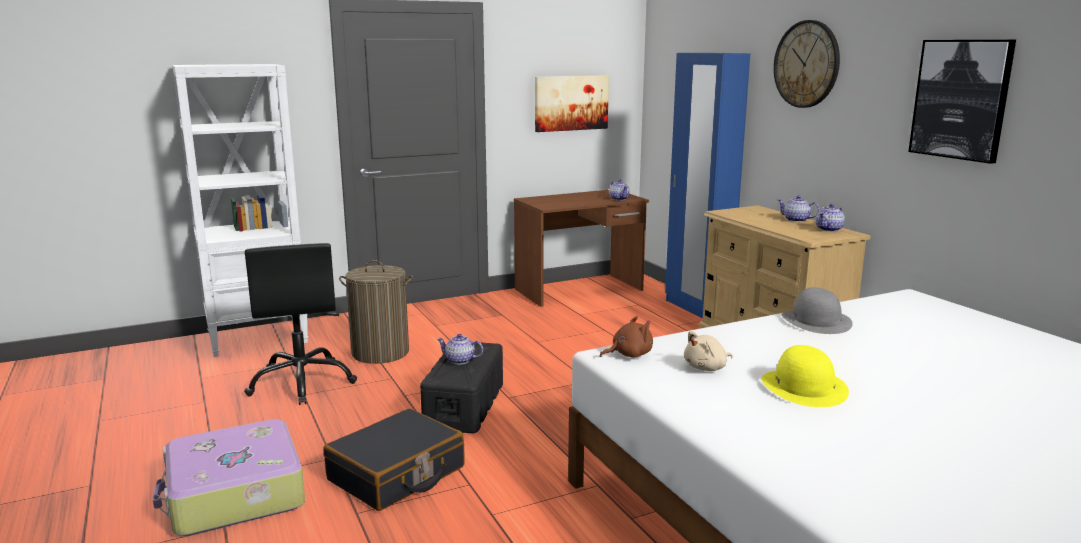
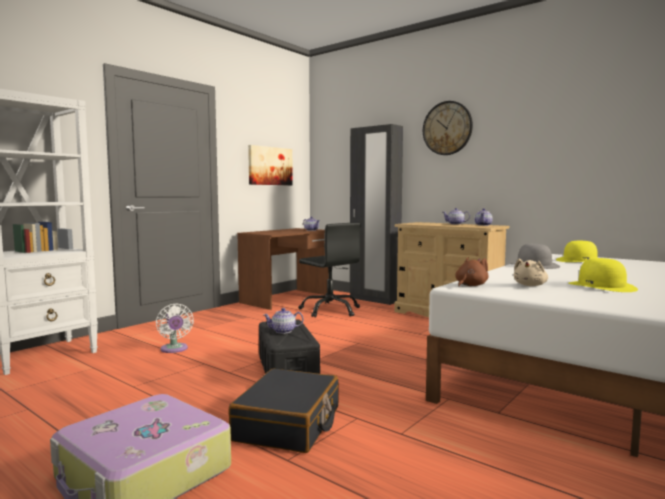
camera: 25 degrees left, 10 degrees down
(302, 382) = (122, 378): black office chair -> black office chair (330, 310)
(380, 352) = (174, 349): laundry basket -> white fan
(696, 308) = (374, 300): blue wardrobe -> black wardrobe
(920, 319) = (580, 261): none -> yellow hat
(961, 99) = (563, 135): picture -> none

